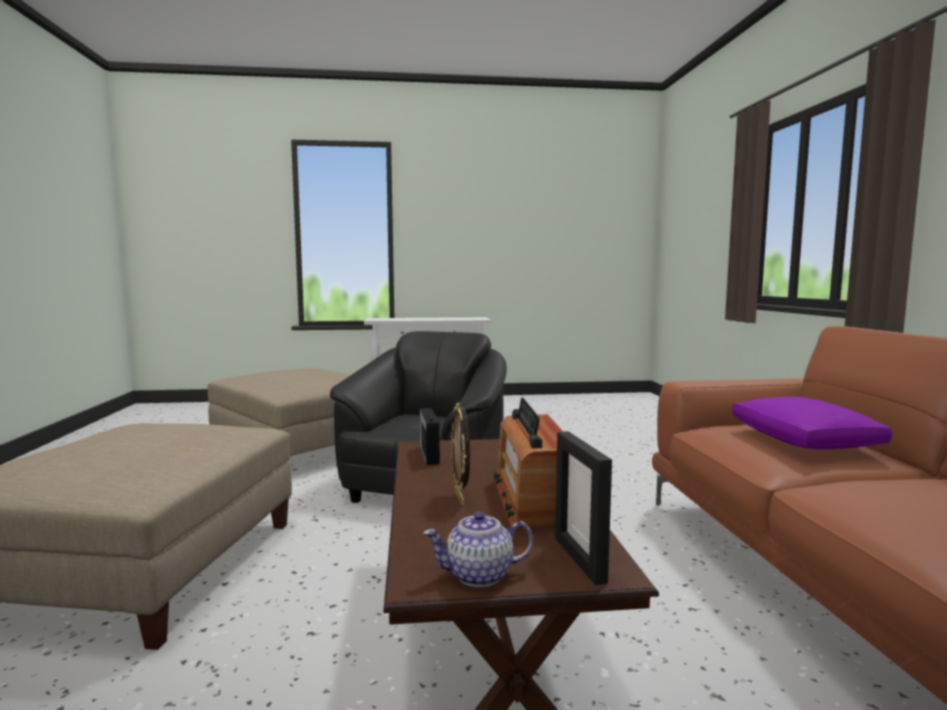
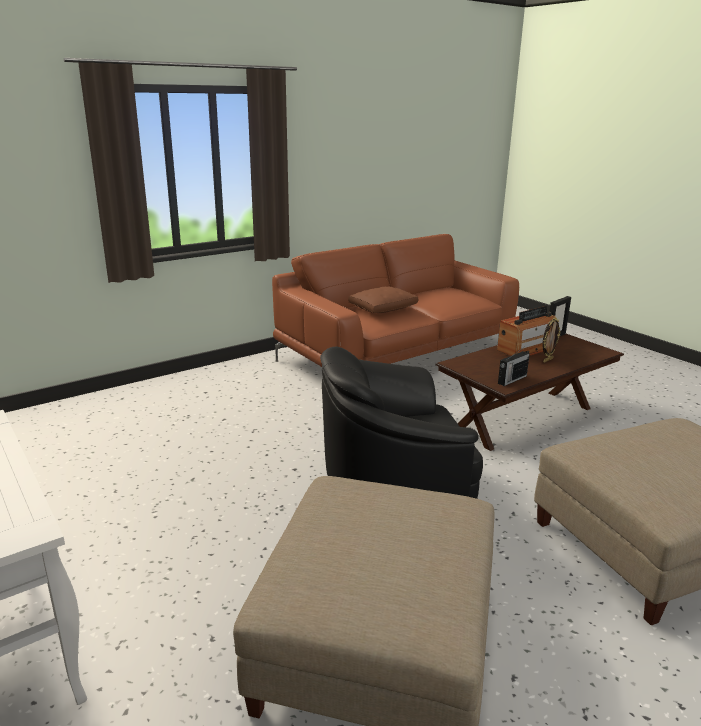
camera: 120 degrees left, 15 degrees up
(480, 575) = (588, 346): teapot -> none
(804, 441) = (383, 308): purple pillow -> brown pillow

